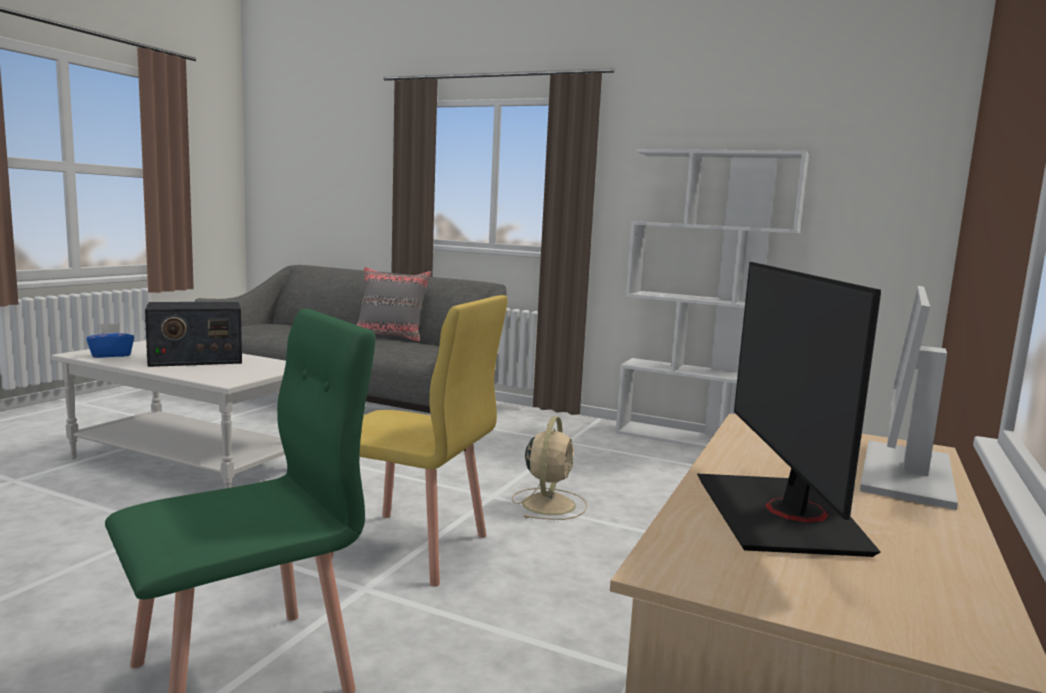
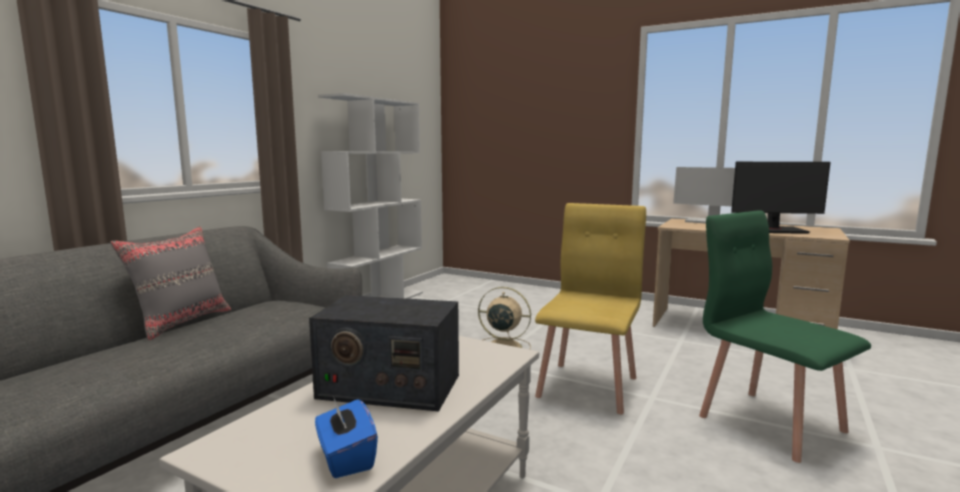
camera: 85 degrees left, 0 degrees up
(195, 359) = (389, 386): radio -> radio turned 120 degrees clockwise

